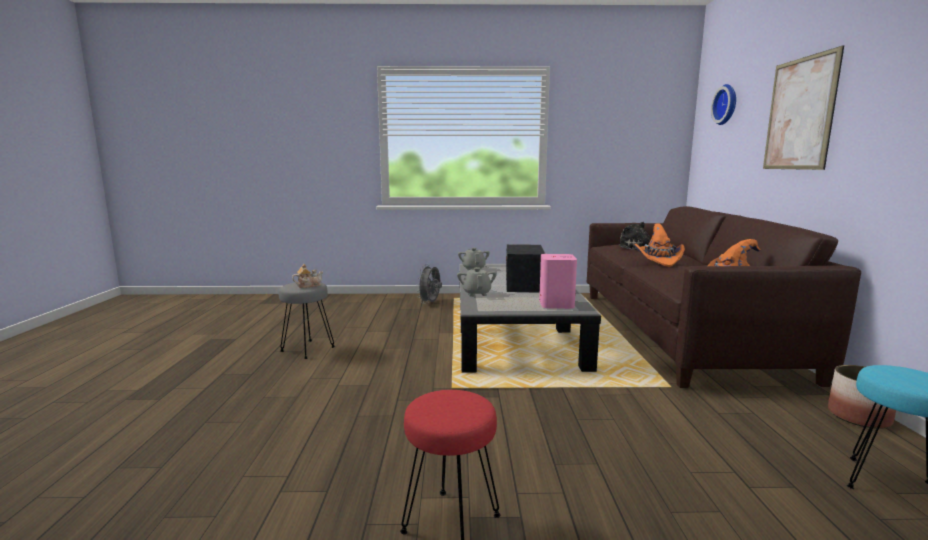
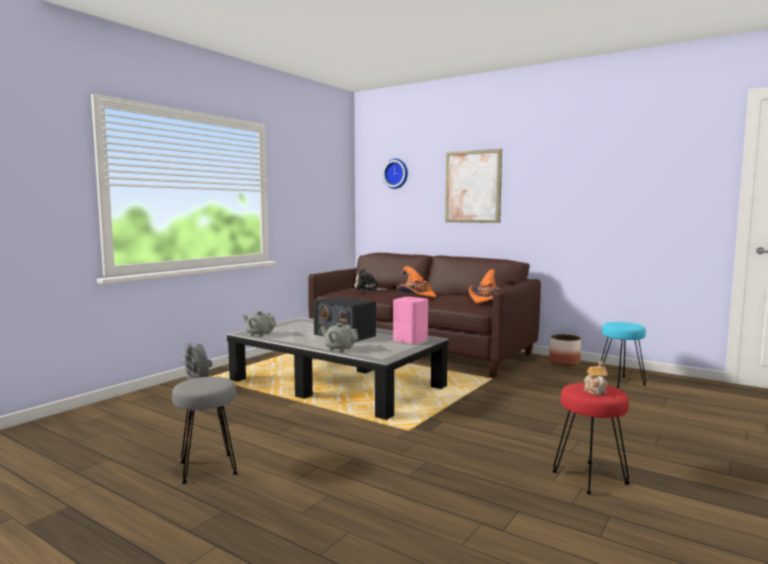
camera: 55 degrees left, 5 degrees down
(308, 286) = (215, 381): teapot -> teapot (594, 390)

